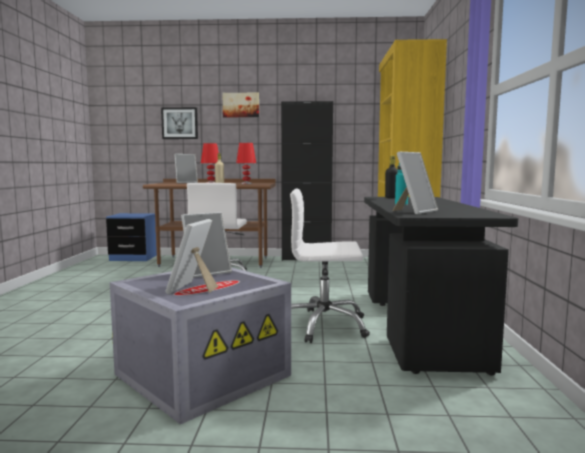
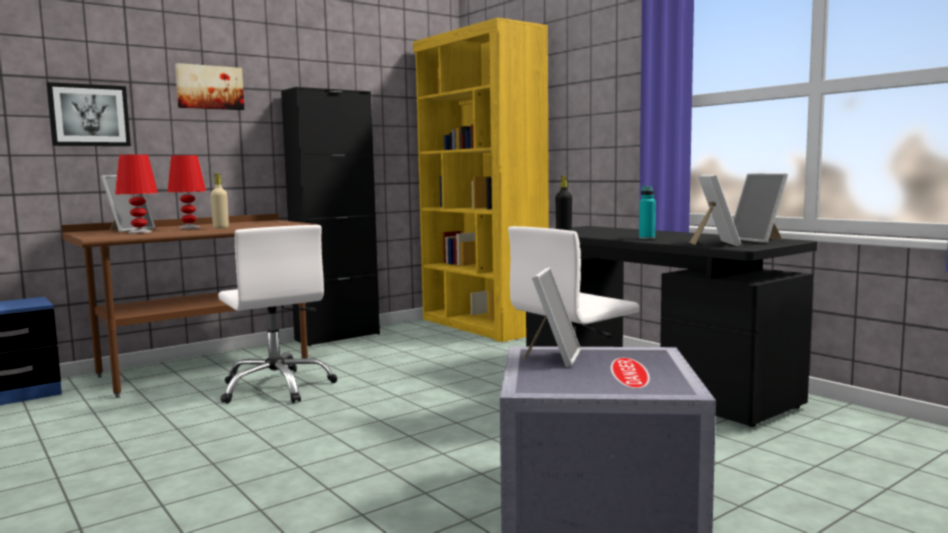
camera: 40 degrees left, 0 degrees up
(193, 289) = (627, 376): picture frame -> picture frame (759, 240)
(246, 183) = (259, 224): red table lamp -> red table lamp (140, 232)

